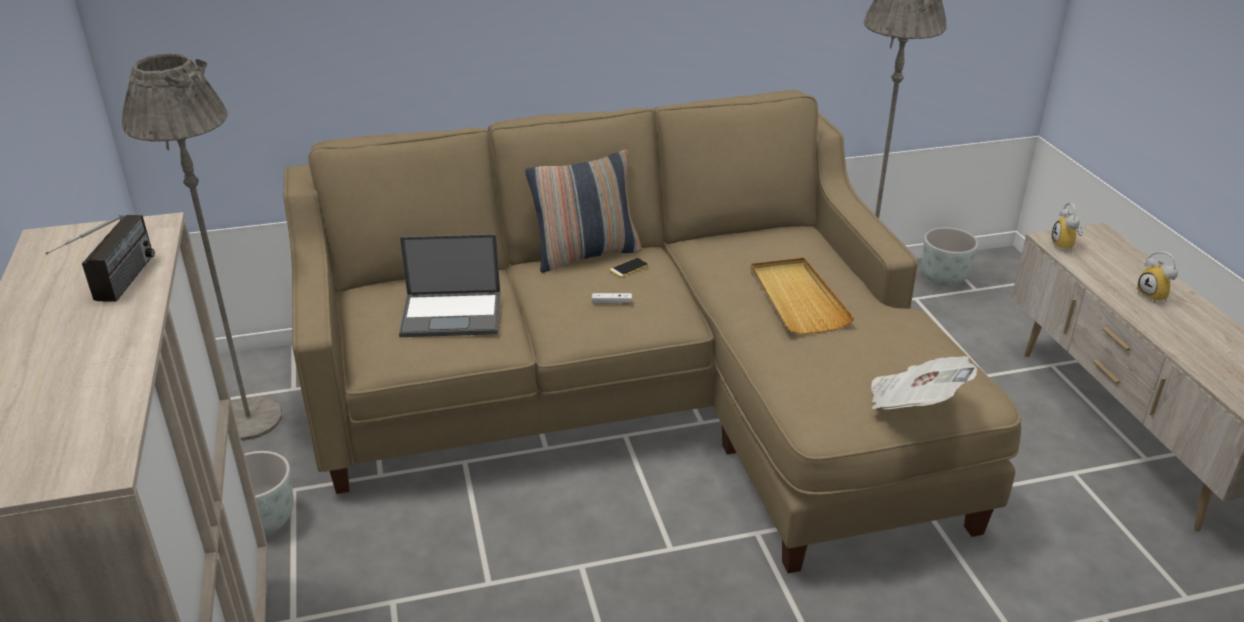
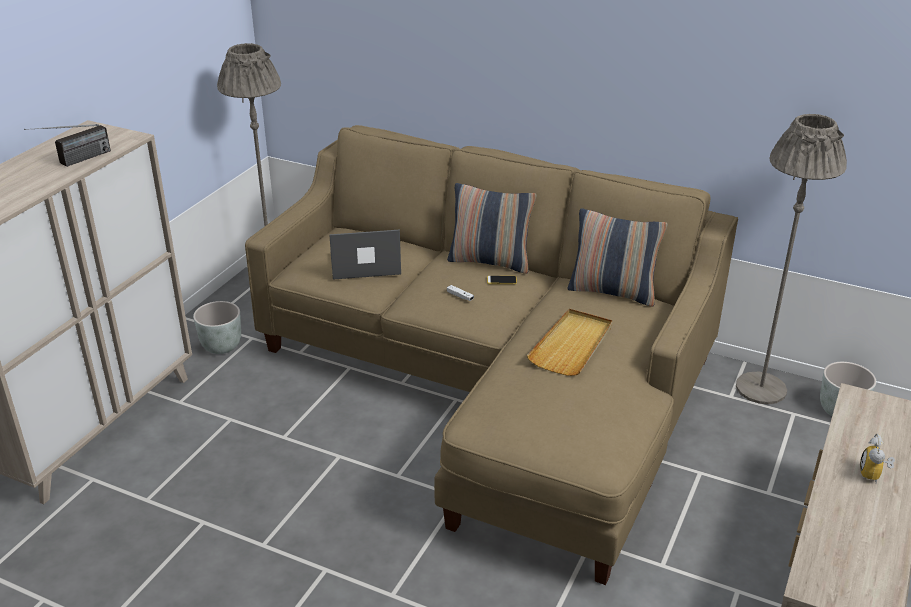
camera: 40 degrees right, 0 degrees up
(453, 314) = (364, 264): laptop -> laptop turned 135 degrees clockwise
(747, 234) = (612, 292): none -> pillow
(914, 403) = (543, 442): newspaper -> none
(1066, 246) = (860, 407): alarm clock -> none

